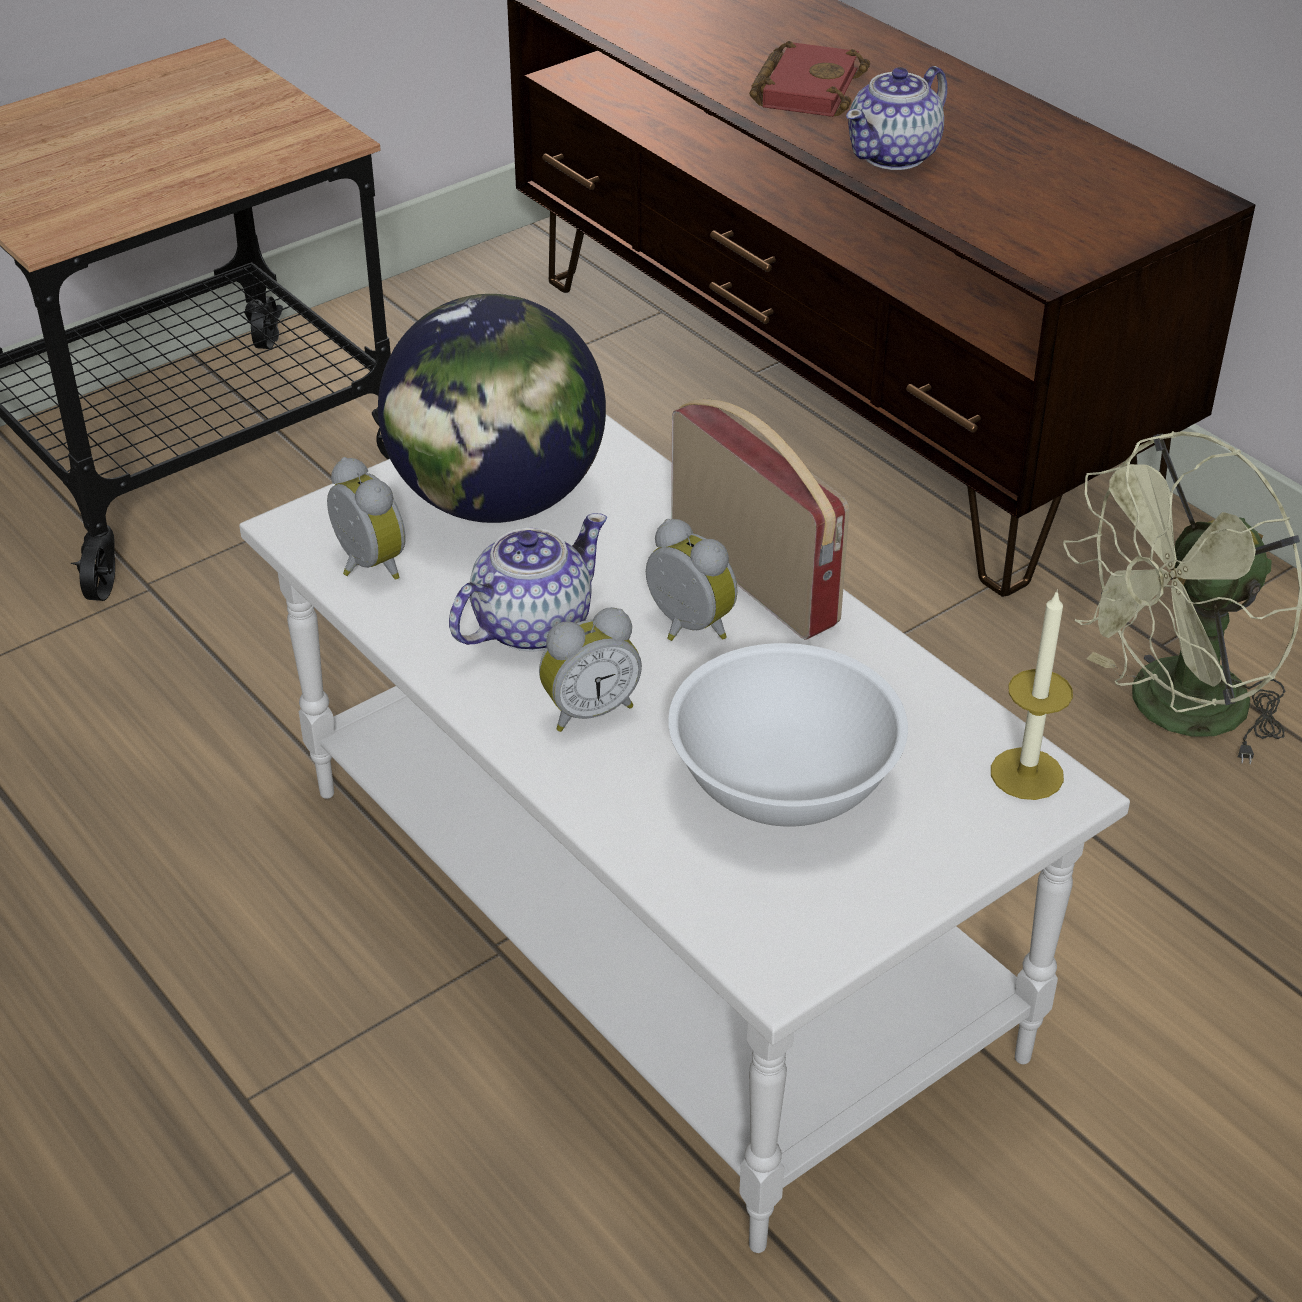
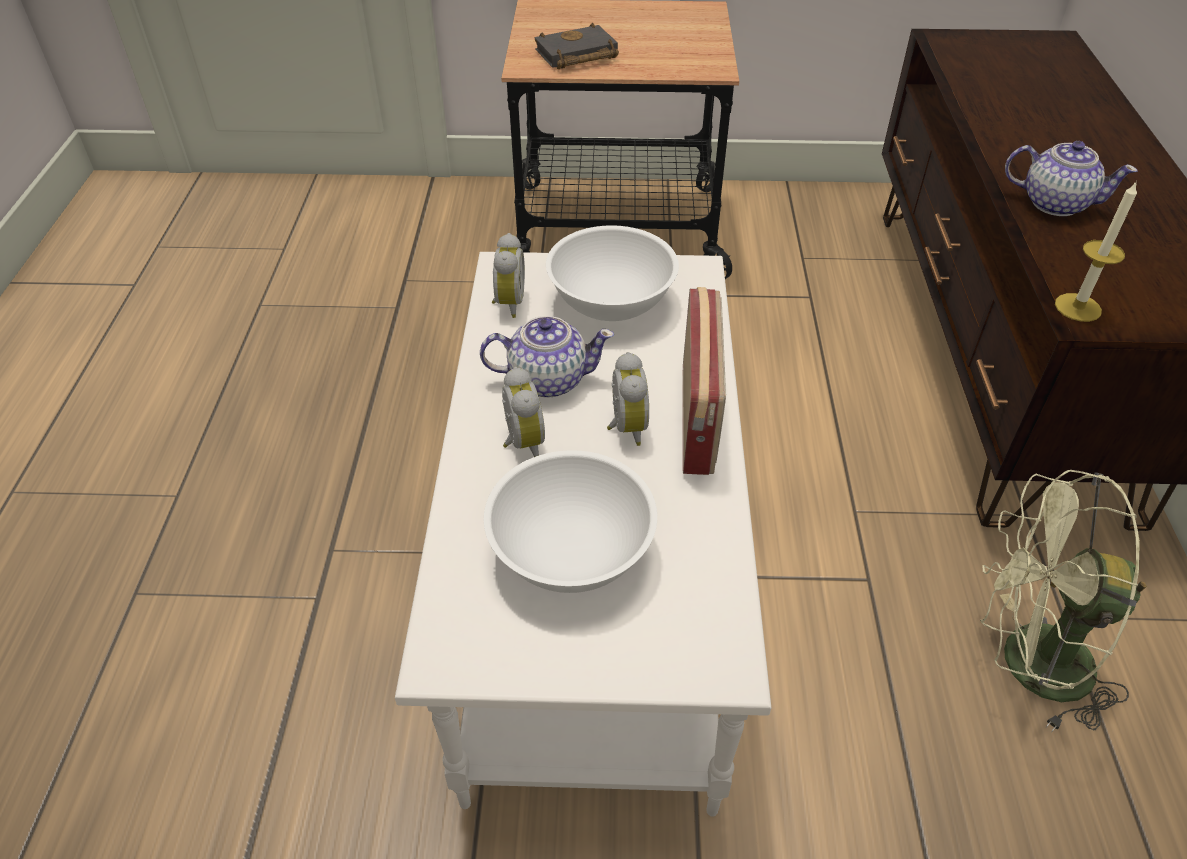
camera: 40 degrees right, 5 degrees up
(102, 192) = (575, 55): none -> black book
(497, 501) = (610, 302): globe -> white bowl
(588, 710) = (521, 443): alarm clock -> alarm clock turned 120 degrees counterclockwise
(805, 88) = (1039, 141): red book -> none
(895, 155) = (1054, 203): teapot -> teapot turned 150 degrees counterclockwise
(1026, 774) = (720, 643): candle -> candle (1078, 307)

